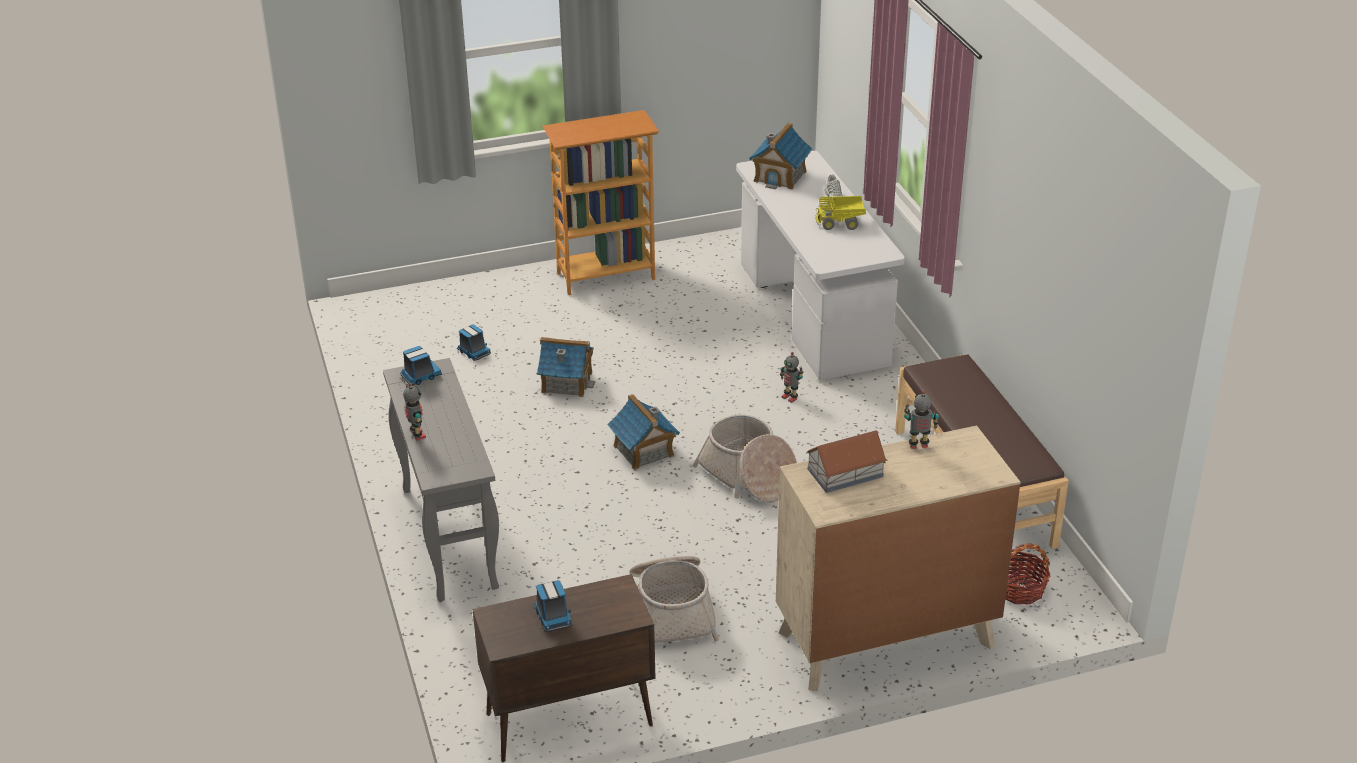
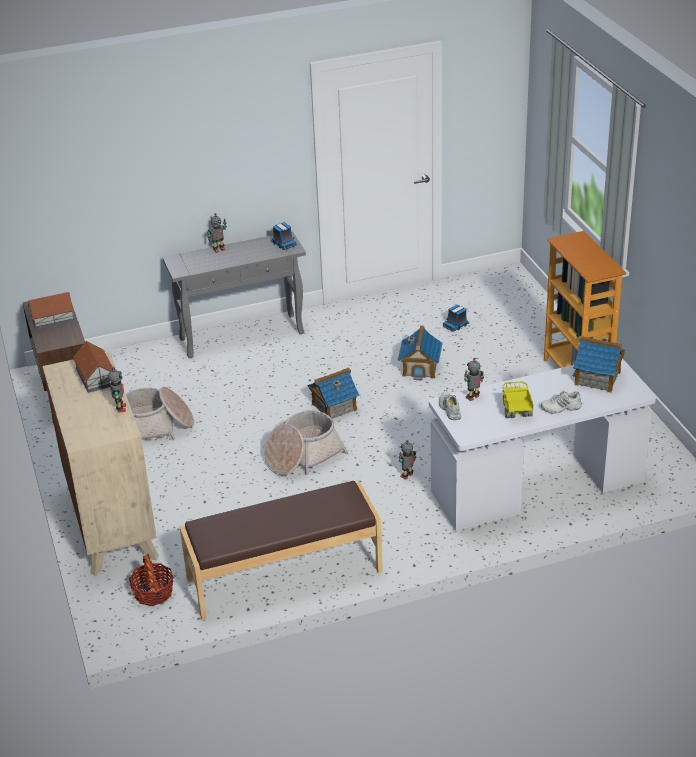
camera: 90 degrees right, 0 degrees up
(553, 616) = (53, 319): toy truck -> toy house
(815, 246) = (473, 397): none -> toy robot
(837, 261) = (449, 409): none -> white shoe

